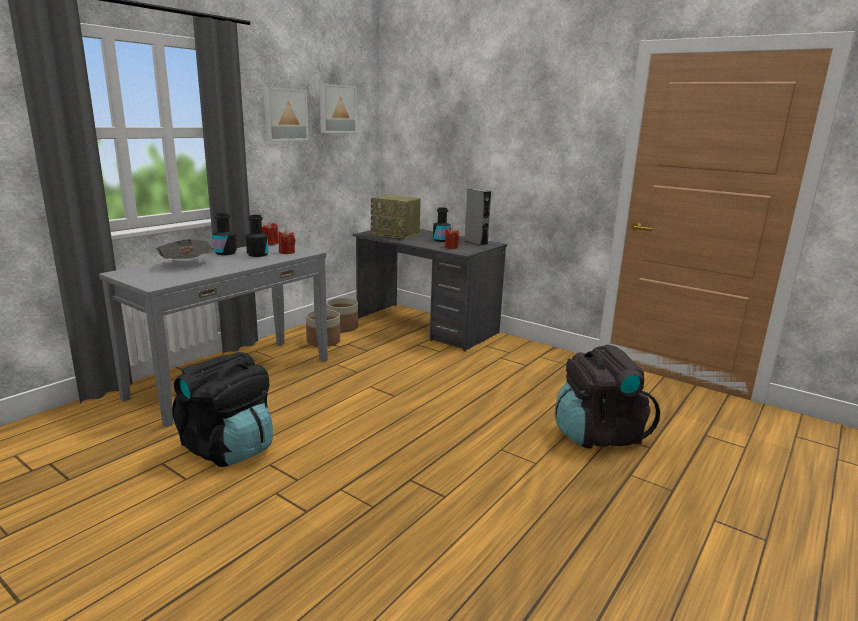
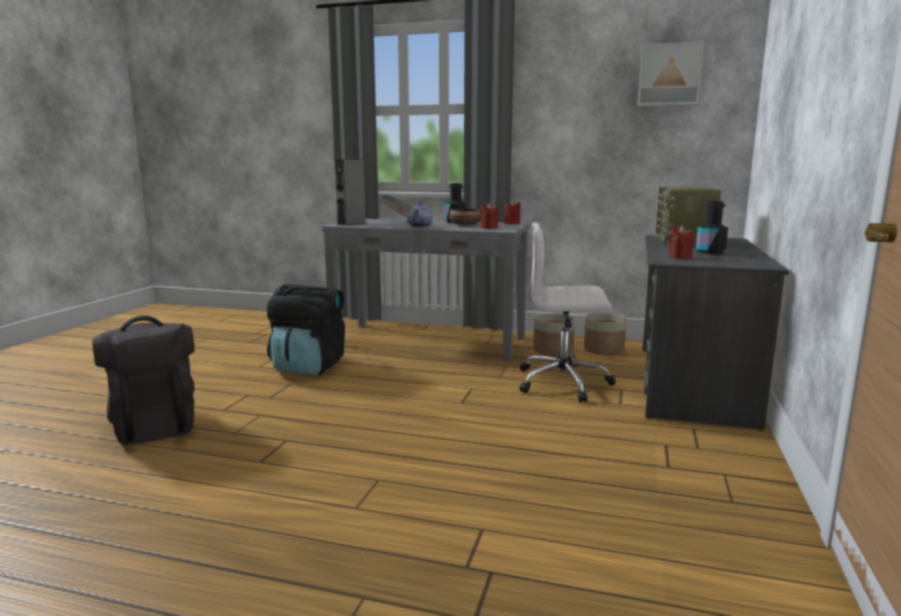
camera: 70 degrees right, 5 degrees down
(237, 265) = (420, 226): none -> teapot
(257, 254) = (465, 225): black bottle -> bowl
(284, 114) = (581, 86): picture -> none
(390, 355) = (564, 382): none -> white office chair
(476, 242) = (745, 261): grey speaker -> grey speaker (351, 223)
(598, 435) = (477, 555): black backpack -> black backpack (154, 425)

